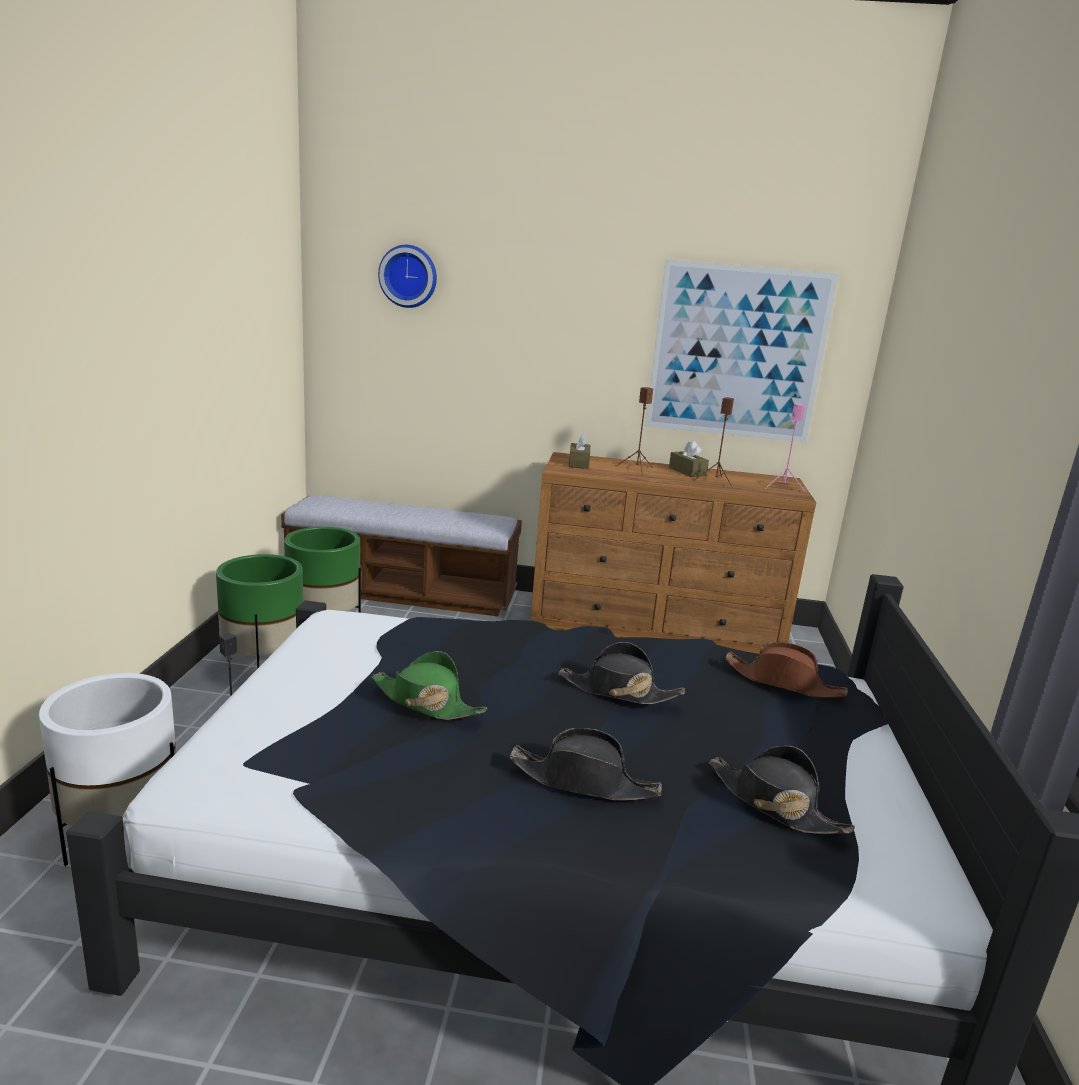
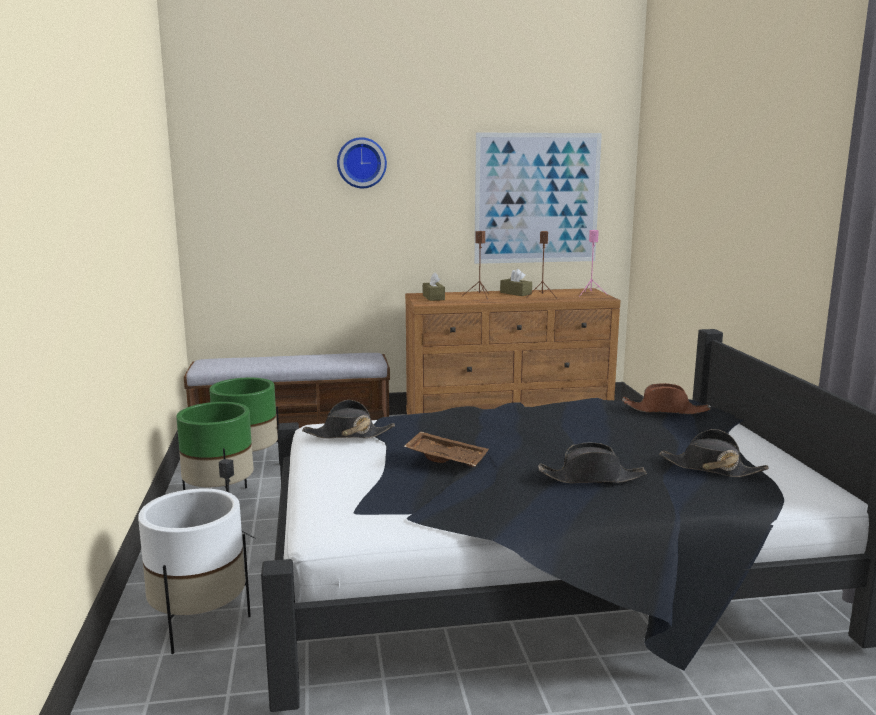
camera: 15 degrees left, 5 degrees down
(409, 276) = (269, 162): wall clock -> wall clock (361, 163)
(426, 702) = (447, 458): green hat -> brown tray
(619, 690) = (568, 430): black hat -> black hat (348, 434)

